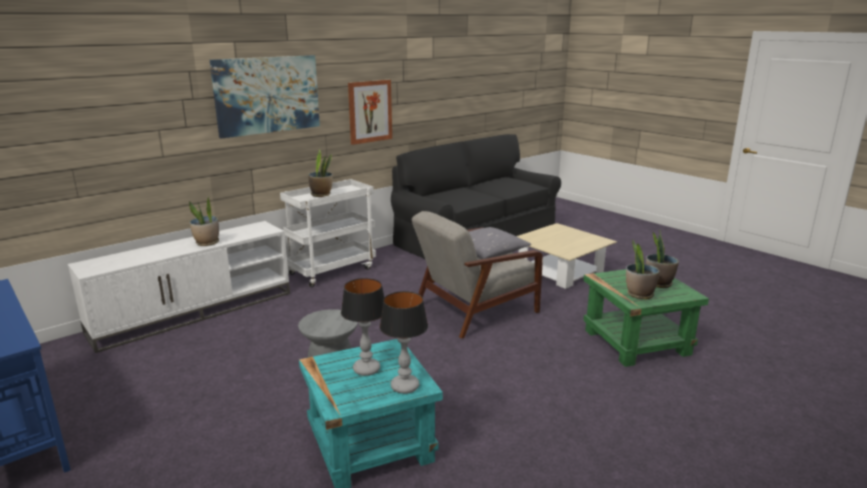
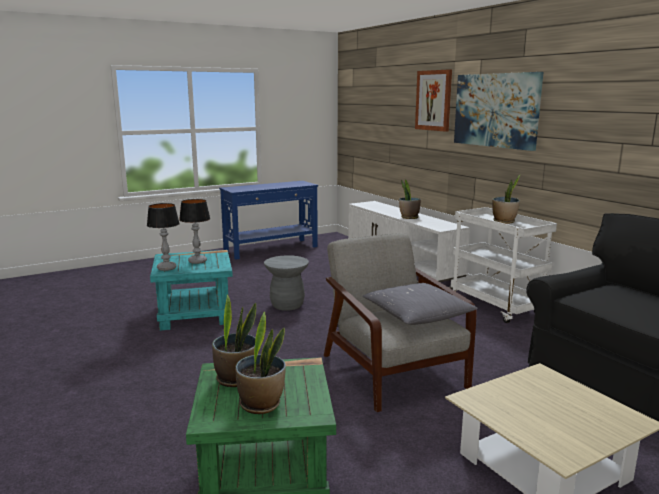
camera: 100 degrees right, 5 degrees down
(370, 111) = (602, 147): picture -> picture (433, 100)

